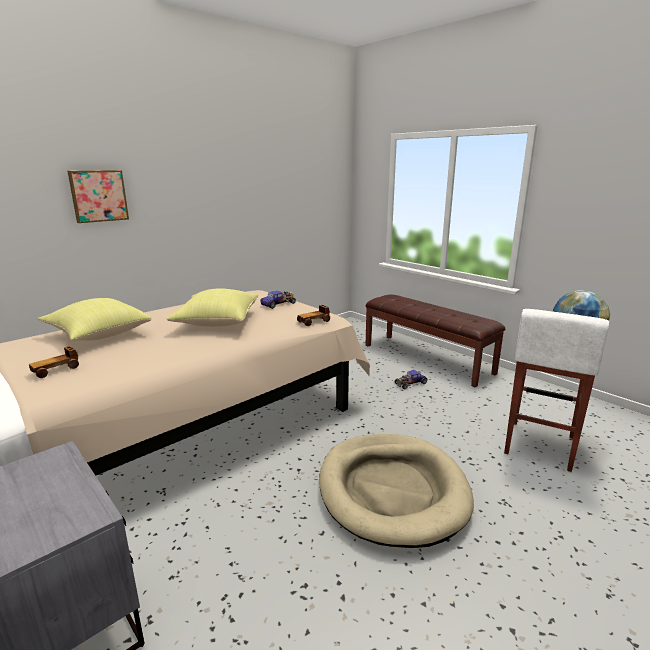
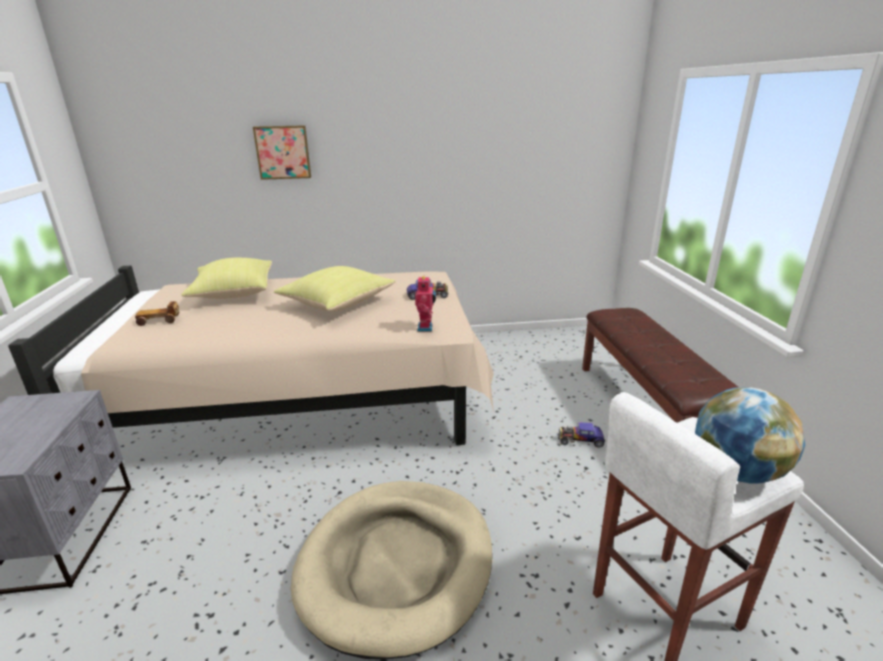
camera: 35 degrees right, 5 degrees up
(314, 321) = (426, 328): toy car -> toy robot

